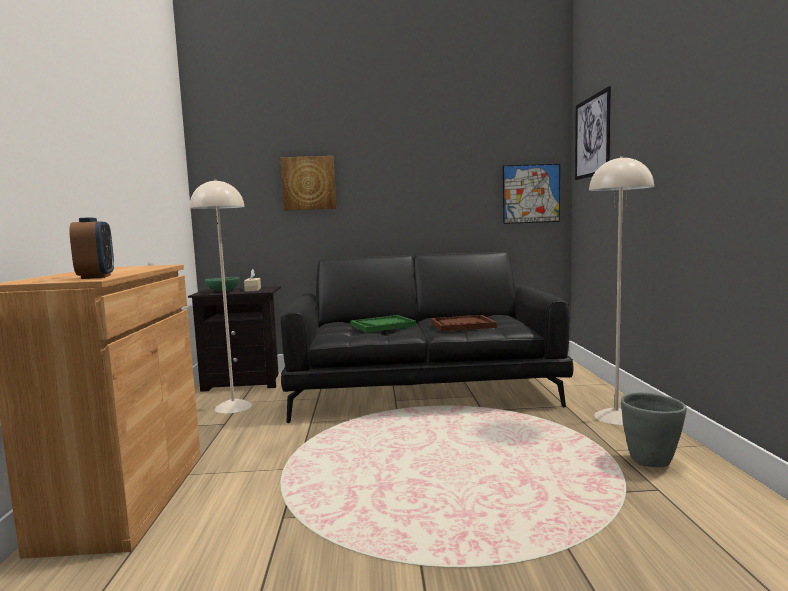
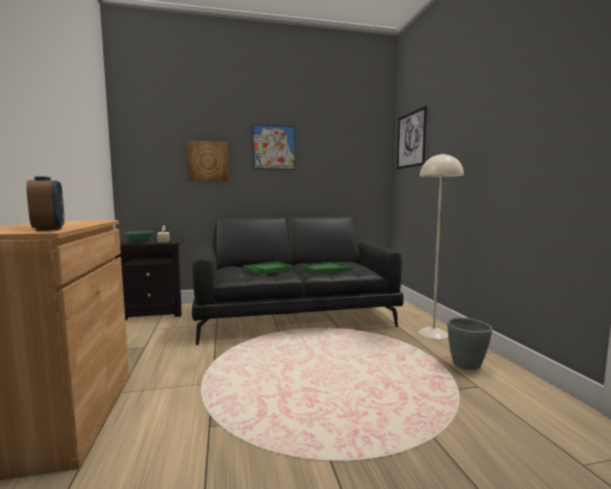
camera: 10 degrees left, 0 degrees up
(233, 407) = (149, 332): beige floor lamp -> none
(462, 325) = (326, 269): brown tray -> green tray
(531, 193) = (367, 177): picture -> picture (274, 147)

